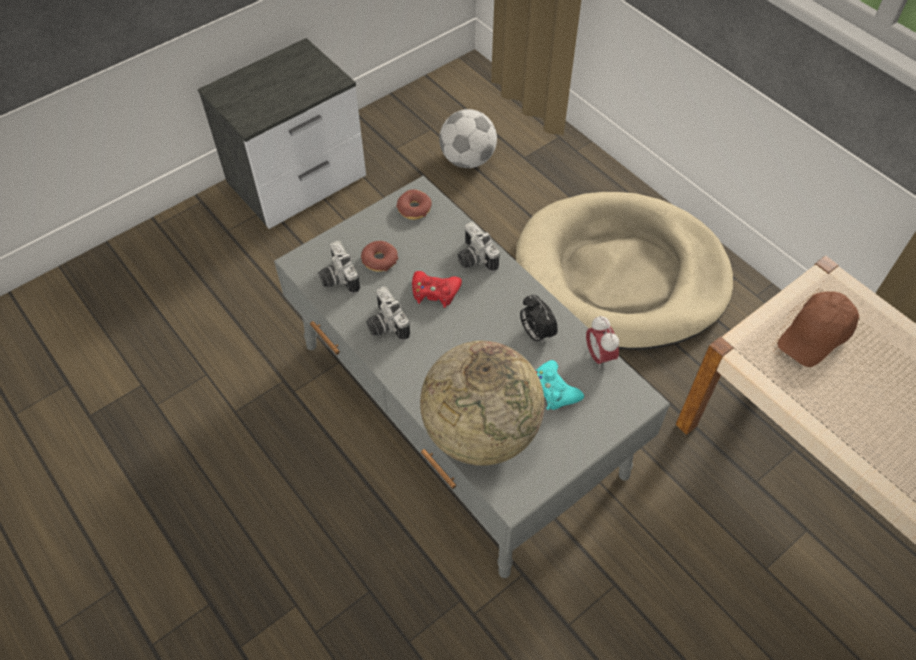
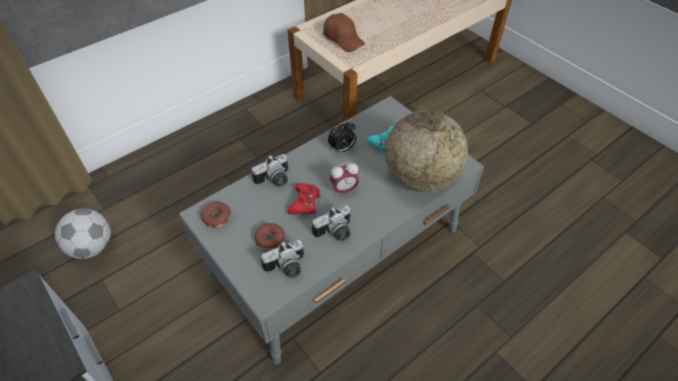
camera: 90 degrees left, 5 degrees down
(599, 356) = (359, 121): alarm clock -> alarm clock (344, 190)
(621, 275) = (234, 160): beige dog bed -> none

